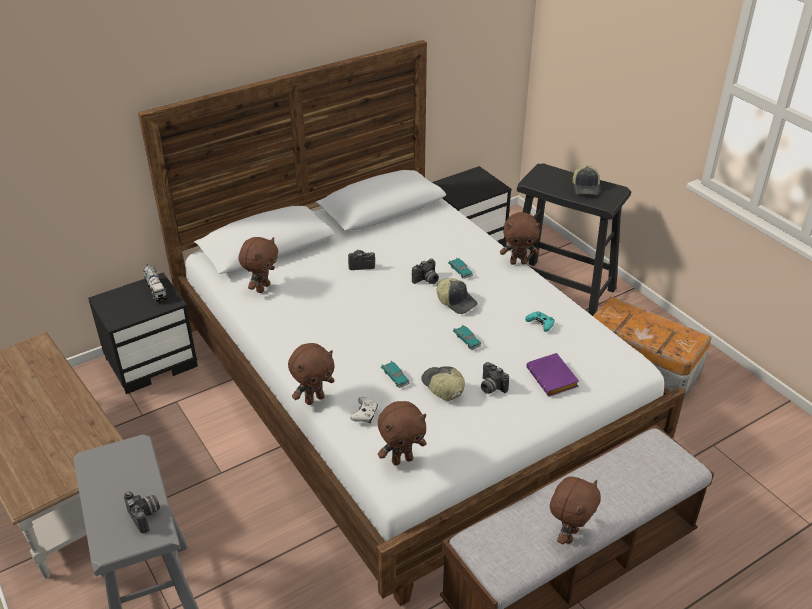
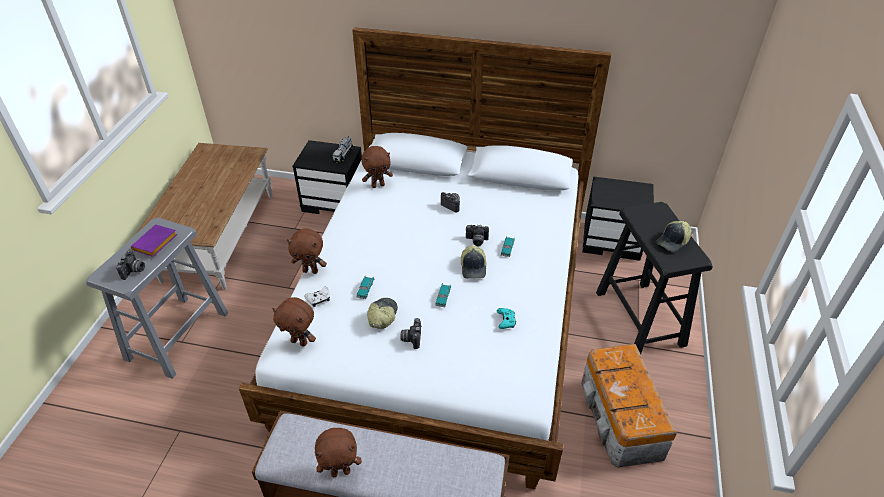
camera: 45 degrees right, 5 degrees up
(518, 262) = (557, 268): brown plush toy -> none
(554, 379) = (457, 364): purple book -> purple book (155, 244)

